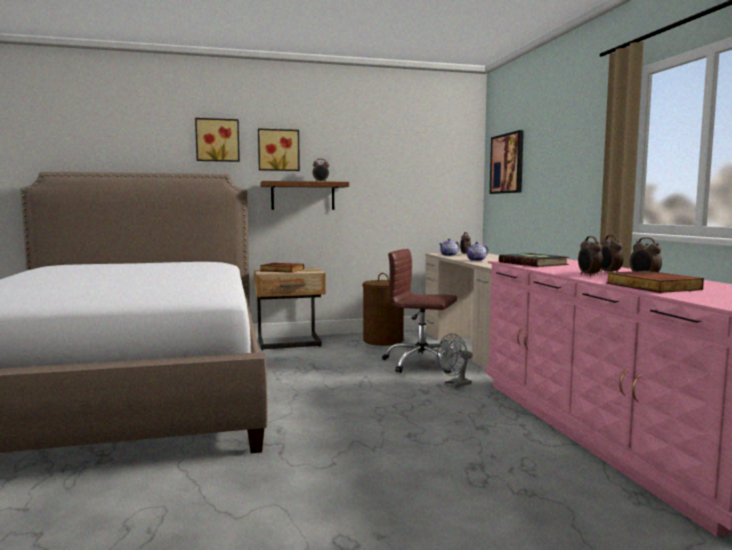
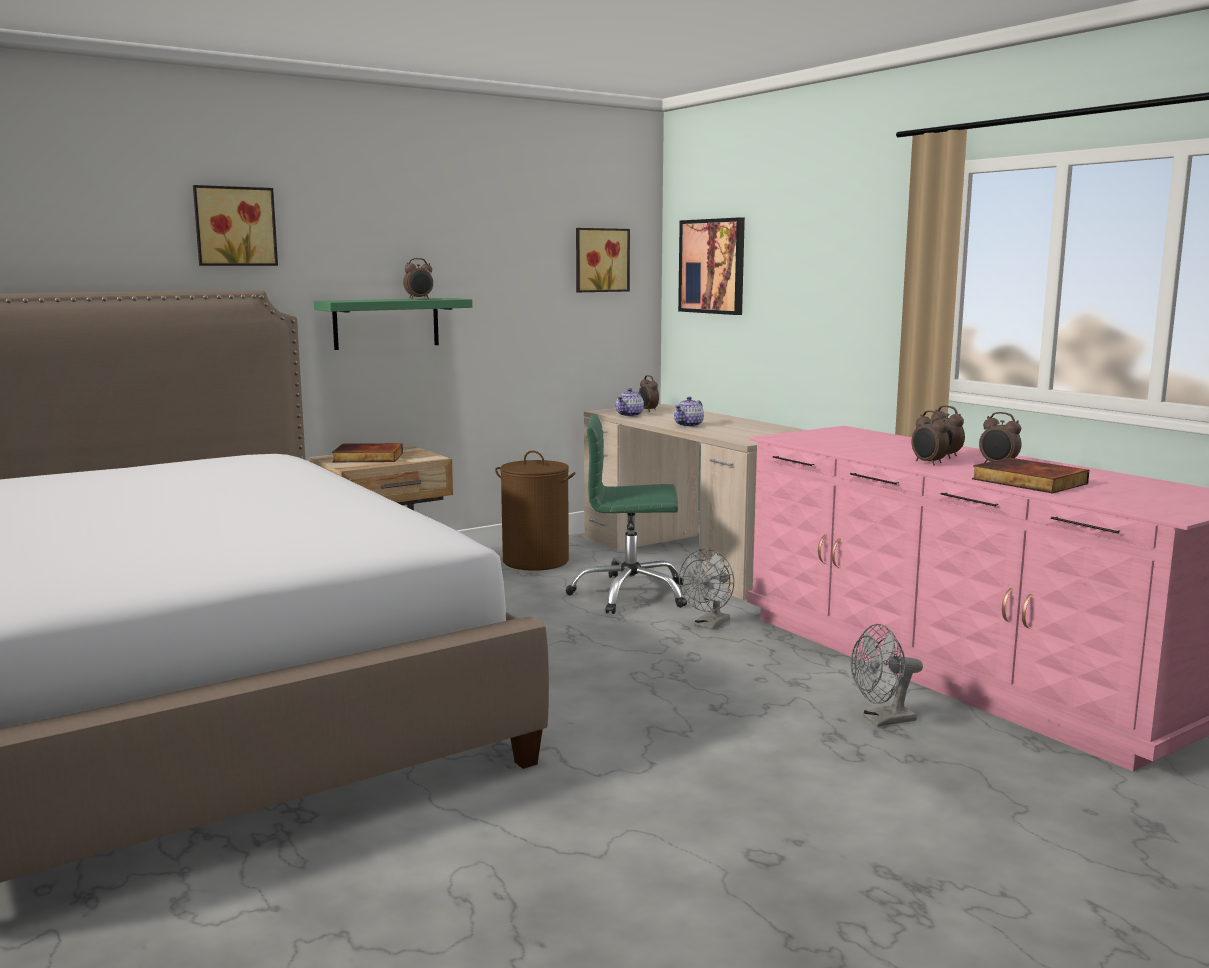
camera: 20 degrees left, 5 degrees up
(278, 150) = (342, 243): picture -> picture (600, 260)
(303, 196) = (386, 323): brown shelf -> green shelf
(421, 363) = (630, 594): brown office chair -> green office chair
(523, 461) = (882, 720): none -> grey fan
(533, 263) = (820, 440): book -> none

